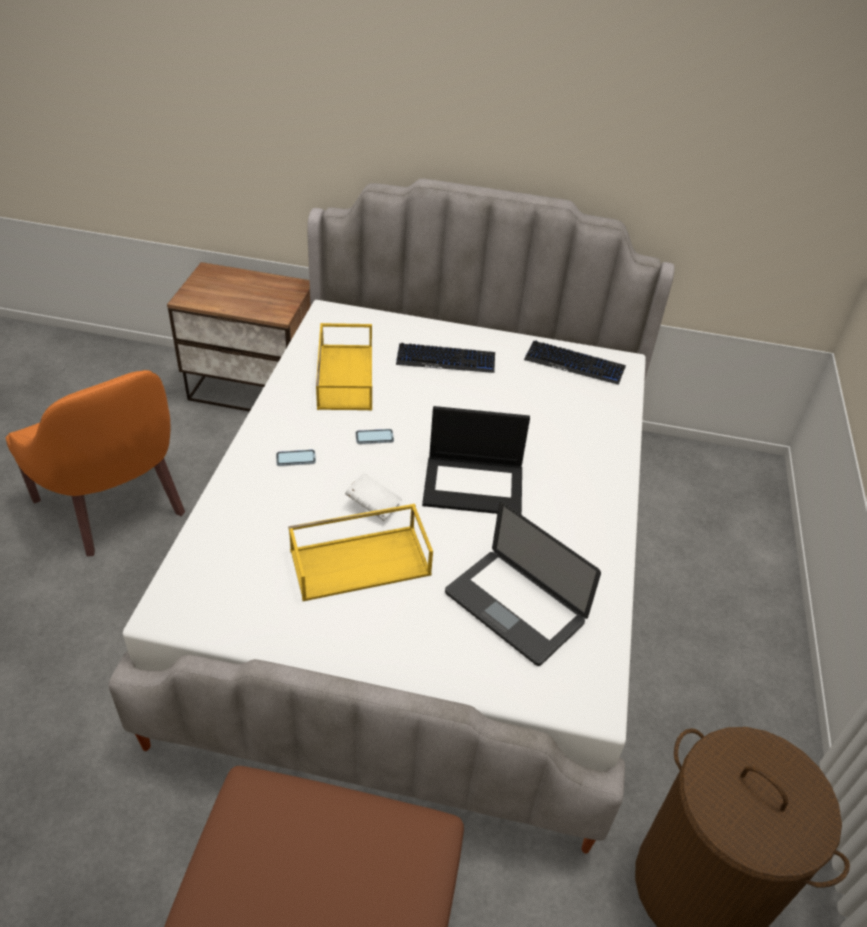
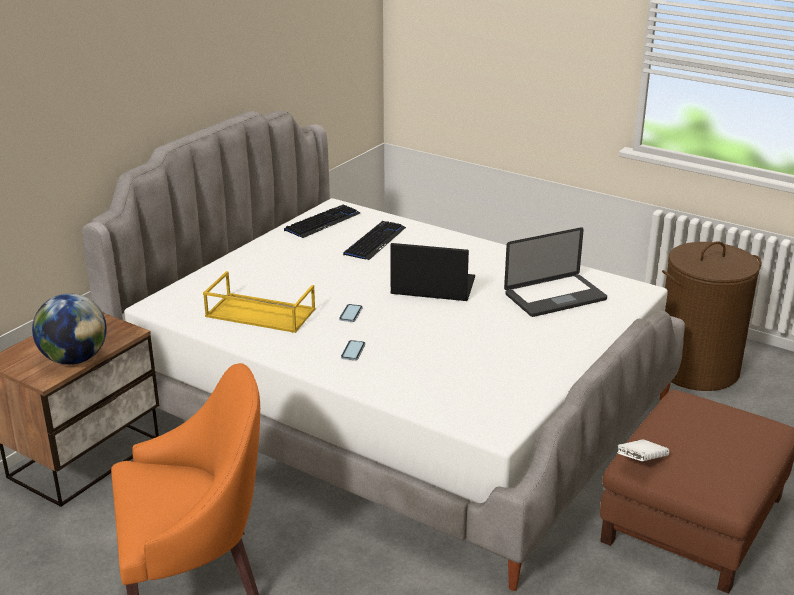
camera: 65 degrees left, 15 degrees down
(222, 302) = (74, 359): none -> globe
(361, 561) = (485, 342): yellow tray -> none
(373, 506) = (430, 328): white book -> white book (641, 461)
(446, 360) = (274, 267): keyboard -> keyboard (375, 241)
(474, 485) = (432, 286): laptop -> laptop turned 105 degrees counterclockwise

